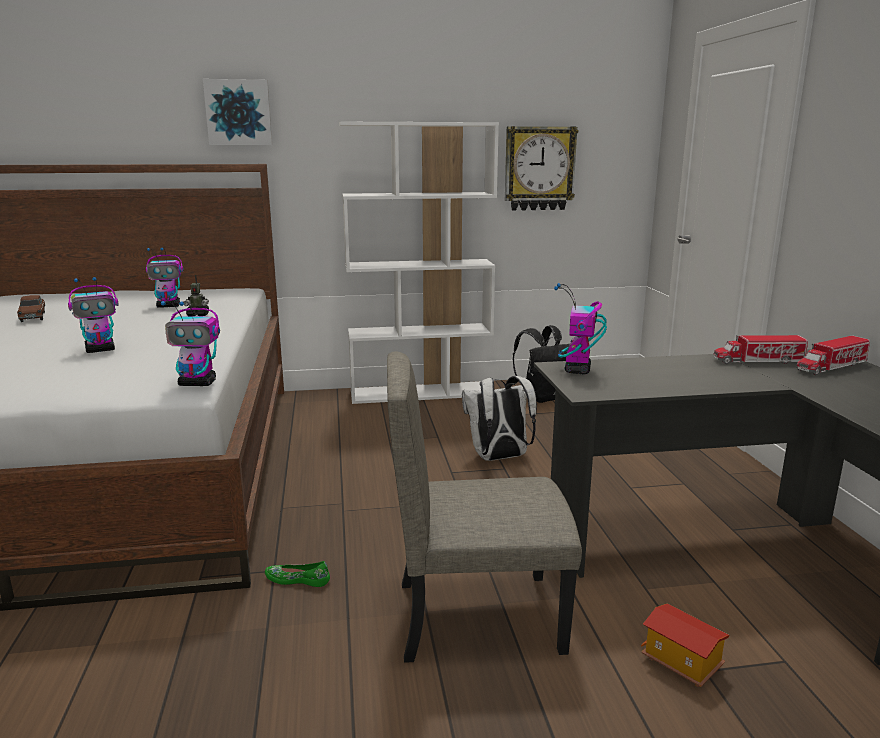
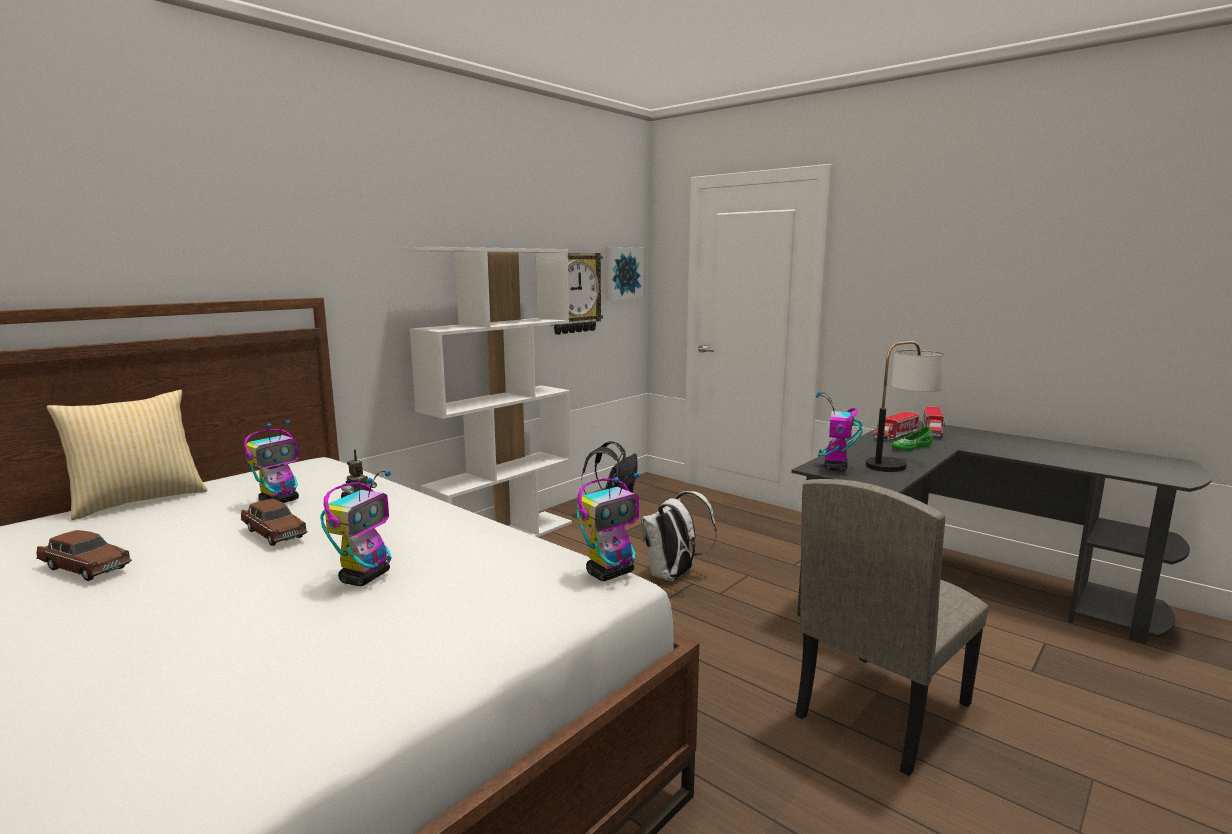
camera: 40 degrees left, 5 degrees down
(123, 293) = (138, 500): none -> pillow
(124, 320) = (274, 533): none -> brown toy car
(238, 112) = (280, 233): picture -> picture (622, 273)
(298, 579) = (717, 762): green shoe -> green shoe (910, 447)
(577, 370) = (835, 468): toy robot -> toy robot turned 45 degrees clockwise
(663, 383) = (899, 463): none -> table lamp
(680, 663) = (1017, 673): toy house -> none

